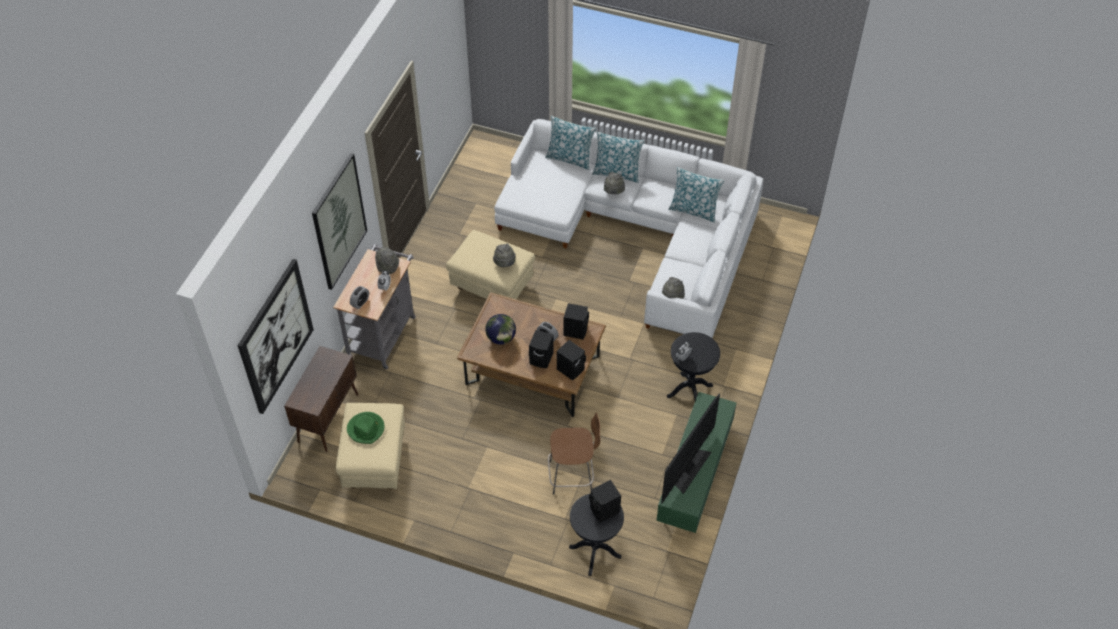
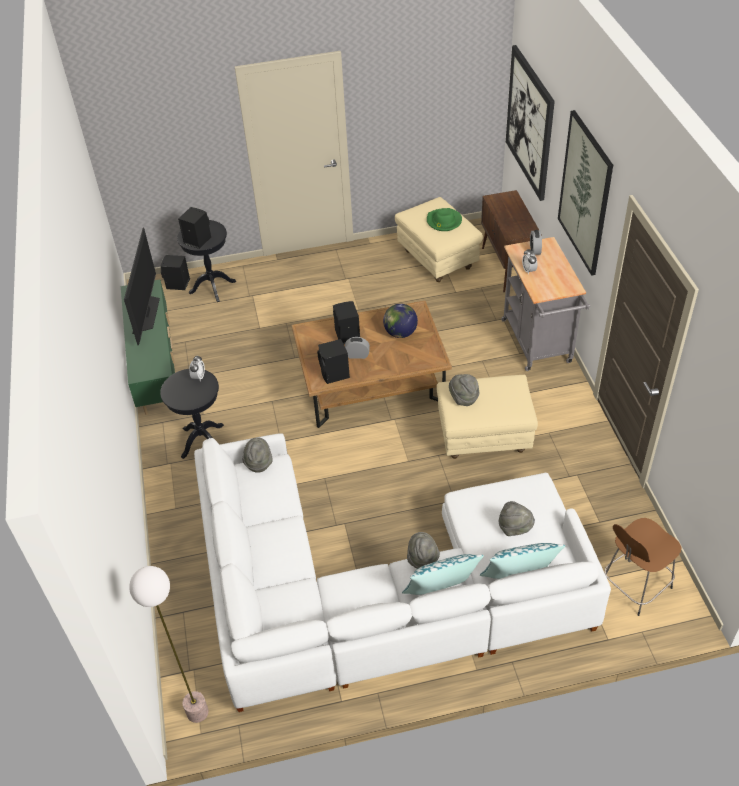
camera: 150 degrees right, 5 degrees down
(387, 267) = (547, 286): grey hat -> grey hat (515, 528)
(571, 368) = (311, 340): black speaker -> black speaker (177, 284)
(572, 476) = (268, 324): brown stool -> brown stool (634, 586)
(694, 210) = (302, 593): pillow -> none
(779, 225) = (197, 712): none -> floor lamp

